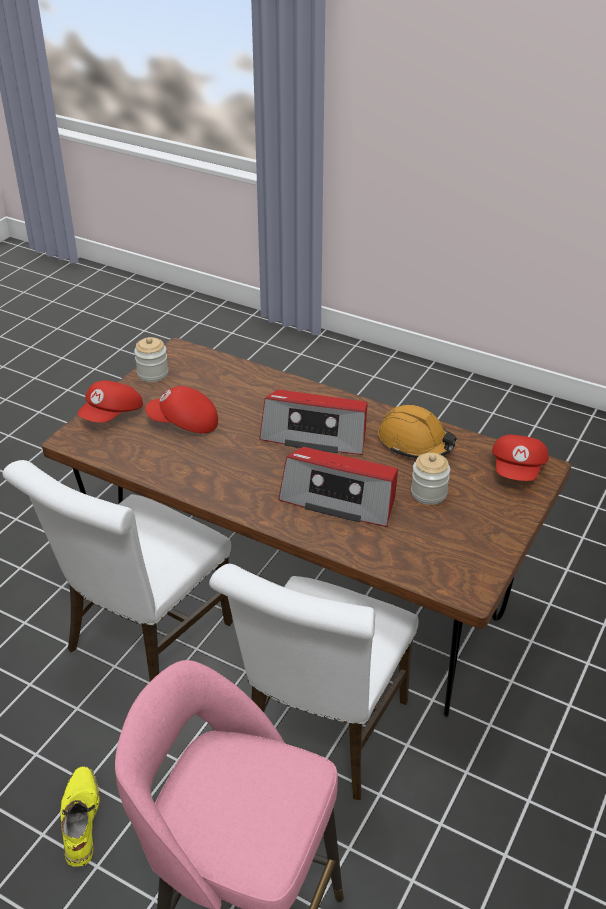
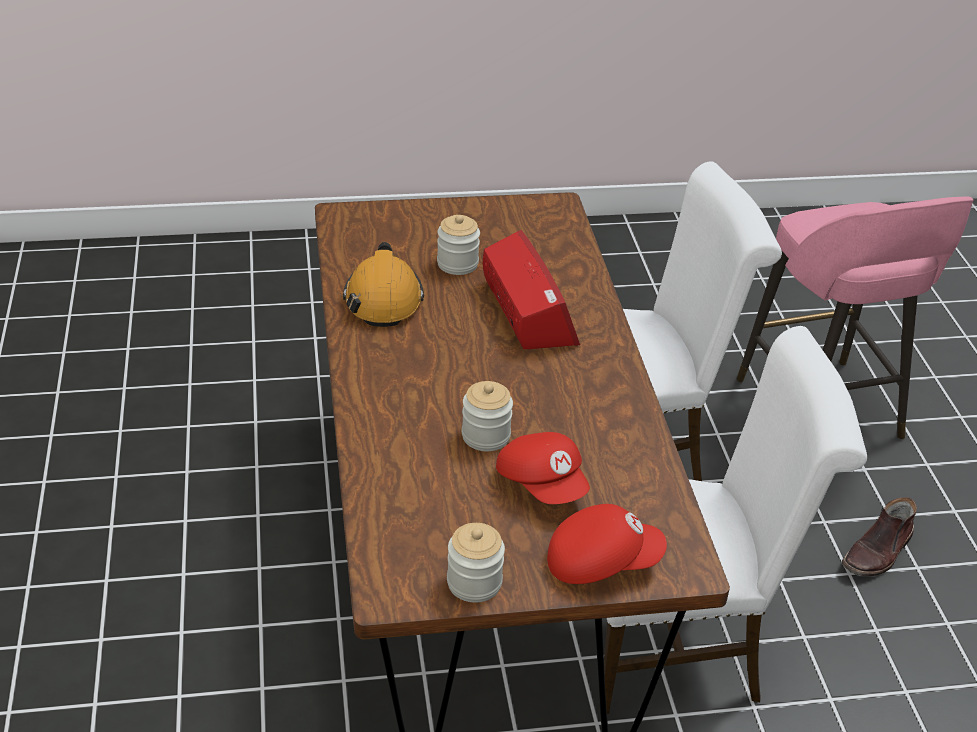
camera: 130 degrees left, 0 degrees up
(80, 820) = (878, 552): yellow boot -> brown boot
(243, 423) = (486, 436): none -> jar
(316, 434) = (443, 370): radio -> none
(518, 470) = (361, 227): red cap -> none

